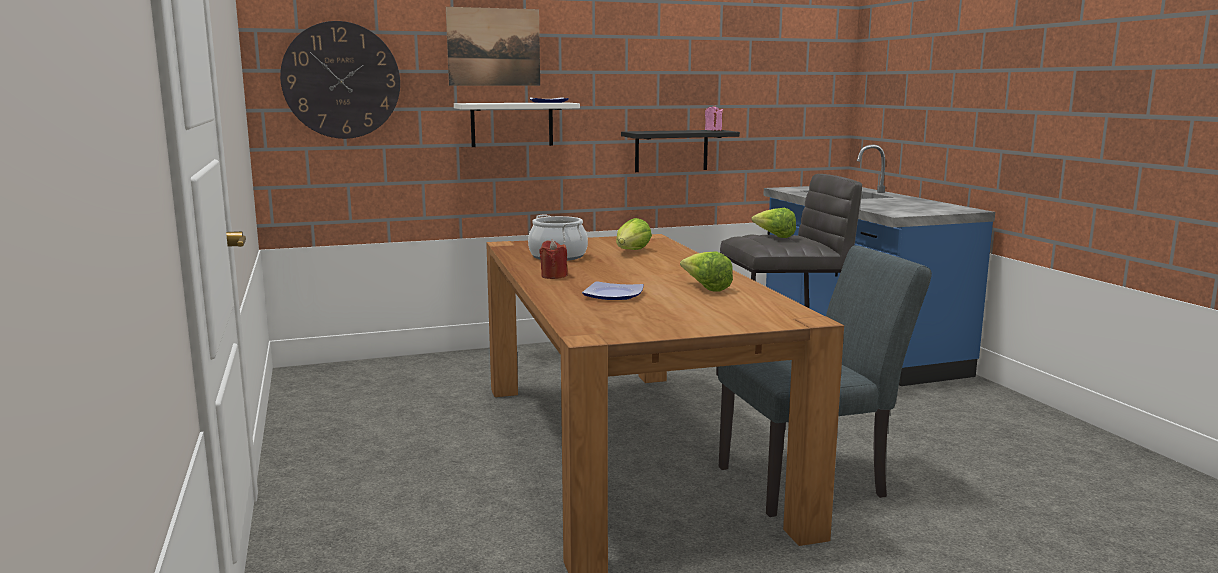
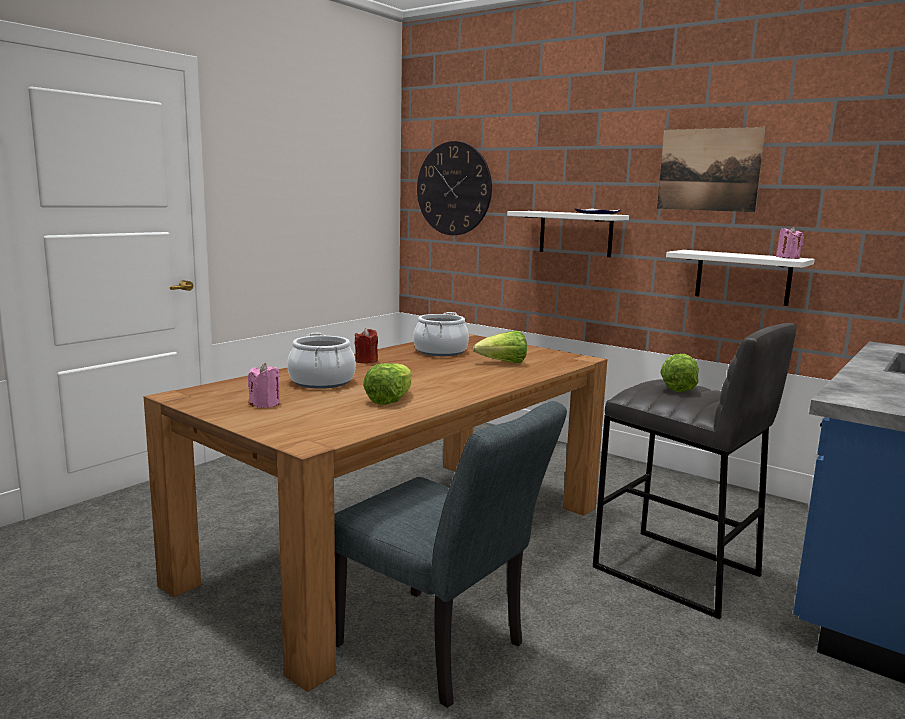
camera: 55 degrees right, 0 degrees up
(494, 47) = (566, 160): picture -> picture (708, 169)
(612, 295) = (321, 382): plate -> cooking pot
(667, 316) = (265, 404): none -> pink candle
(671, 150) = (742, 277): black shelf -> white shelf

